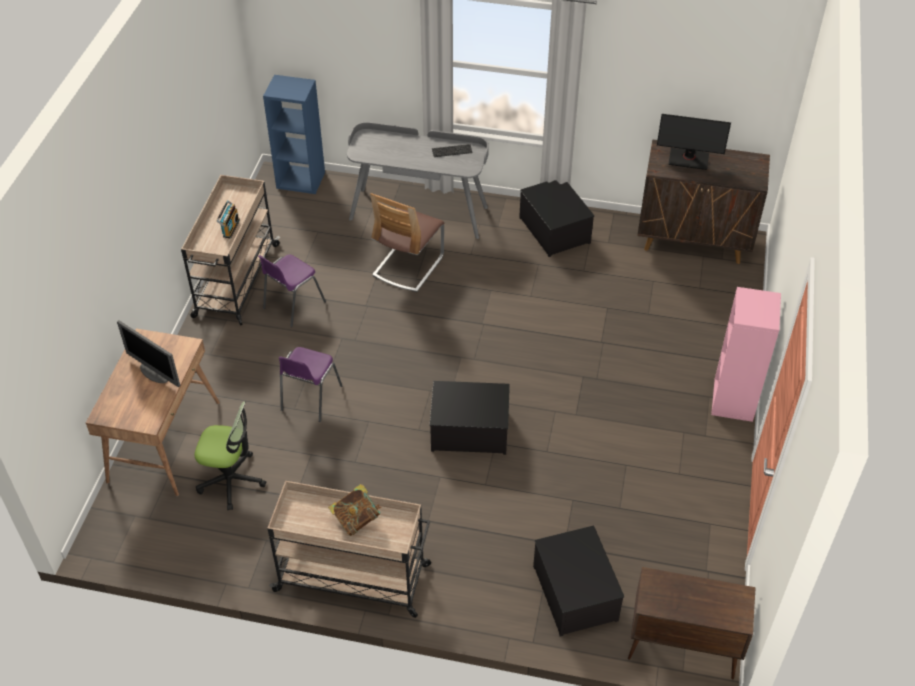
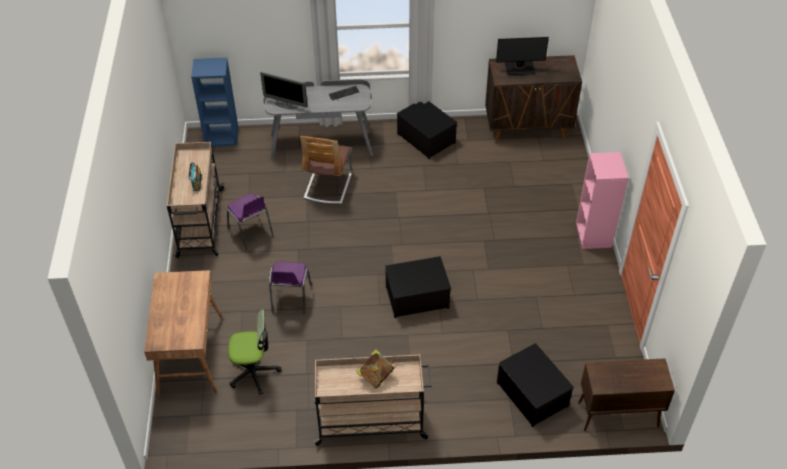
camera: 15 degrees left, 0 degrees up
(154, 373) = (183, 303): monitor -> monitor (285, 104)
(292, 305) = (251, 233): purple chair -> purple chair turned 60 degrees counterclockwise

